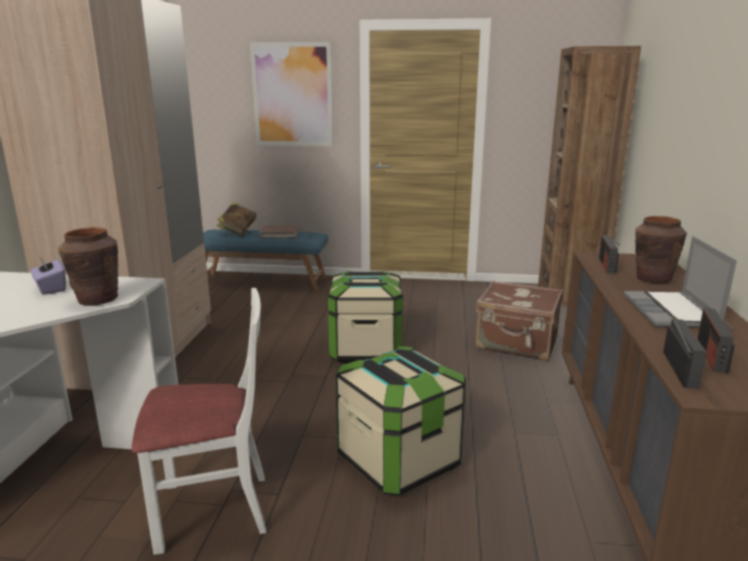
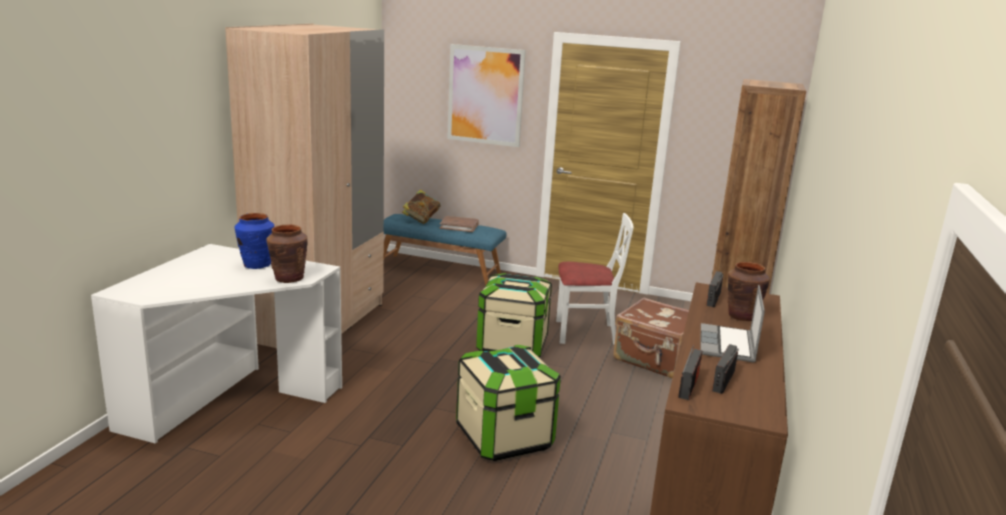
camera: 10 degrees right, 0 degrees up
(51, 288) = (256, 265): purple tissue box -> blue vase
(213, 510) = (352, 447): white chair -> white chair (585, 333)

